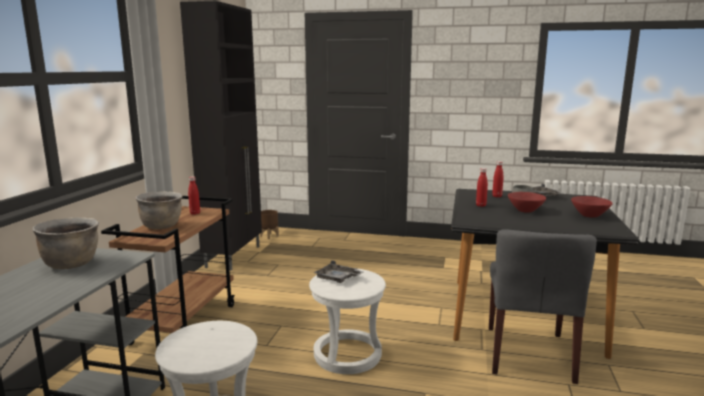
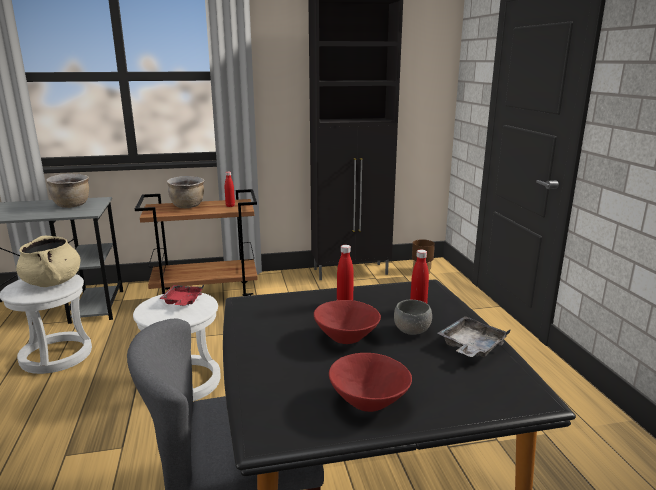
camera: 65 degrees right, 5 degrees up
(205, 337) = (52, 282): none -> beige cooking pot
(337, 278) = (182, 301): grey tray -> red tray

